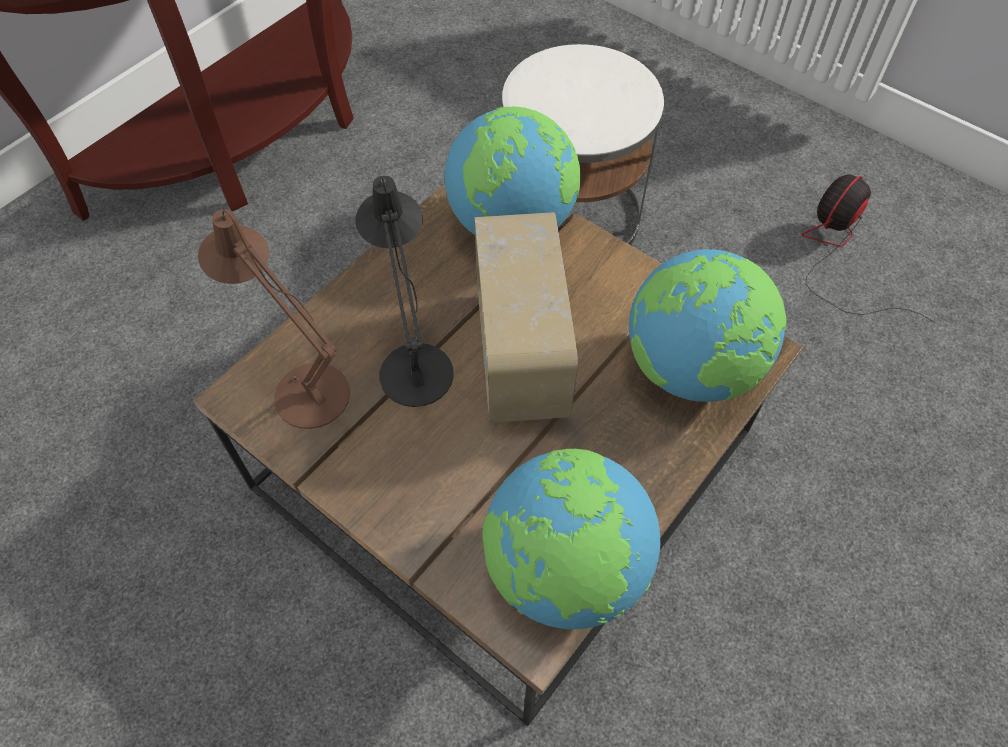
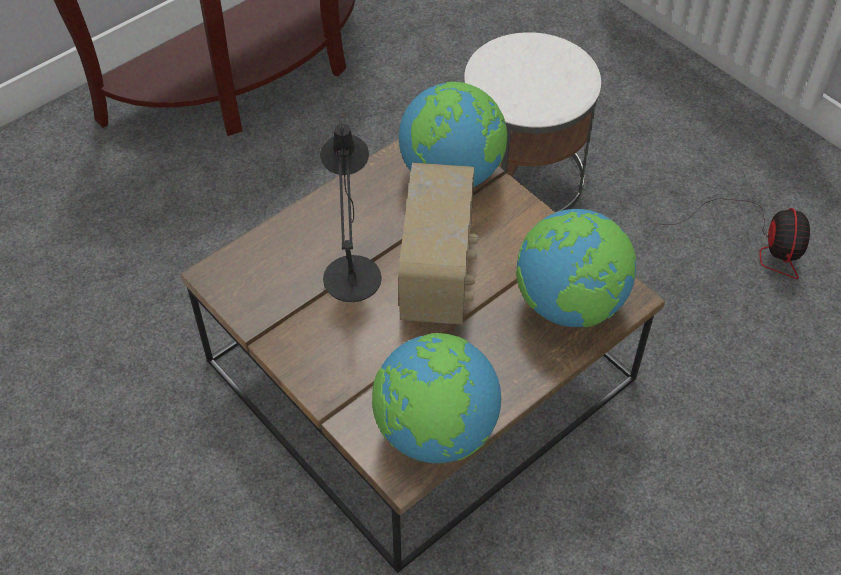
camera: 10 degrees right, 5 degrees down
(304, 388) = (264, 276): brown table lamp -> none
(838, 253) = (757, 242): fan -> fan turned 135 degrees clockwise

